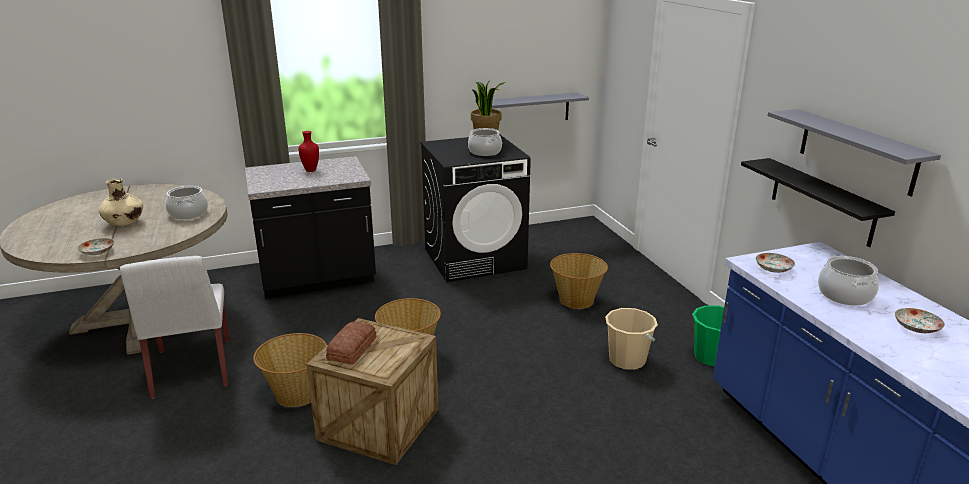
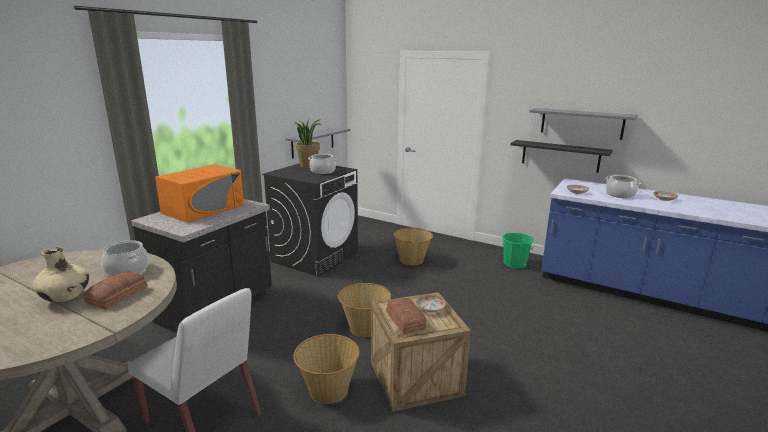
camera: 40 degrees left, 5 degrees down
(98, 252) = (88, 330): plate -> plate (430, 309)
(151, 233) = (119, 295): none -> bread
(311, 170) = (204, 209): red vase -> orange microwave
(627, 360) = (483, 280): beige bucket -> none

